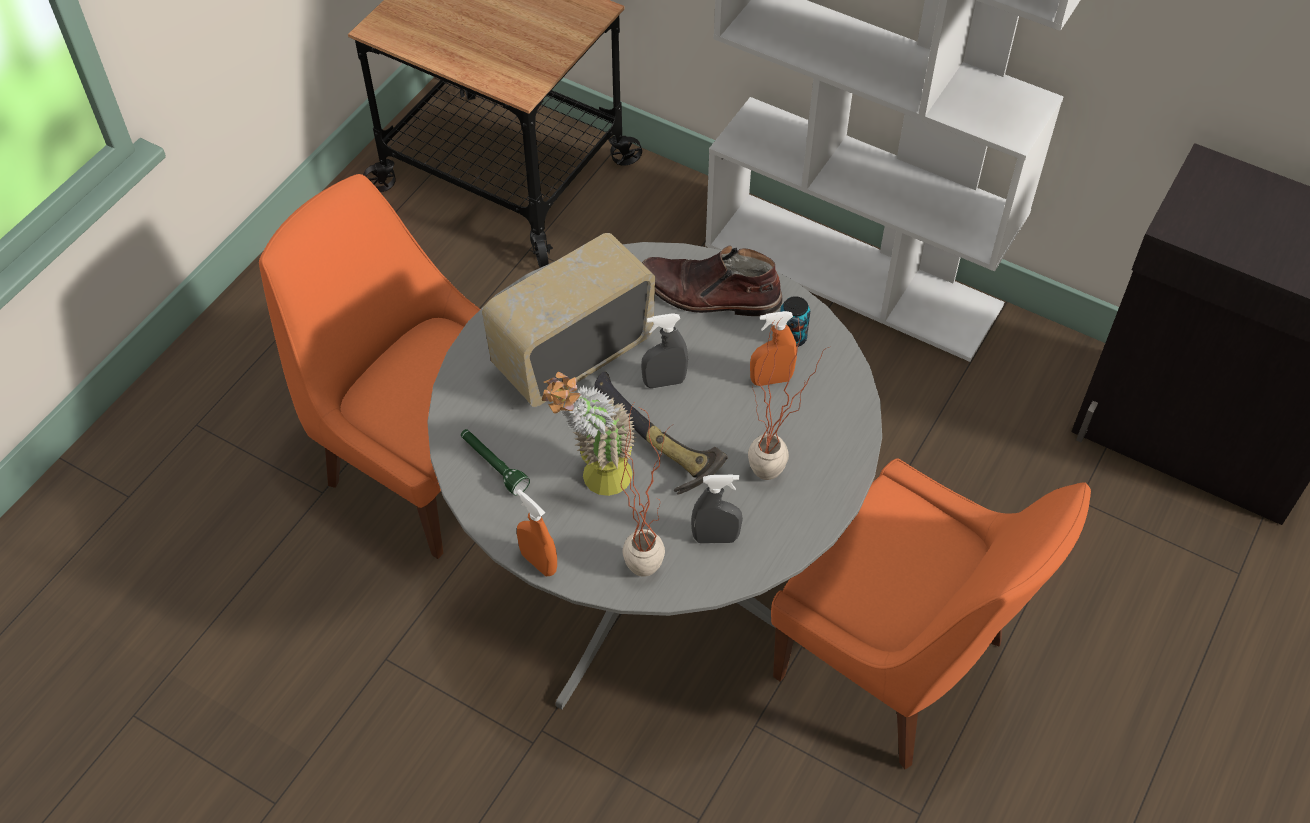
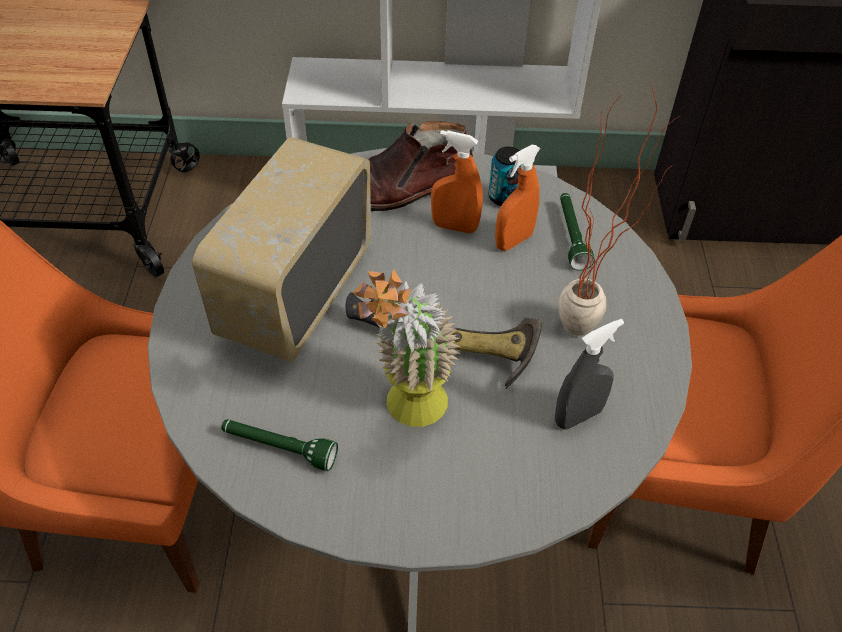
camera: 30 degrees left, 5 degrees down
(538, 562) = (405, 538): orange spray bottle -> orange spray bottle (454, 227)
(647, 557) = (522, 471): potted plant -> none
(664, 382) = (411, 284): grey spray bottle -> none
(822, 395) = (571, 236): none -> green flashlight

